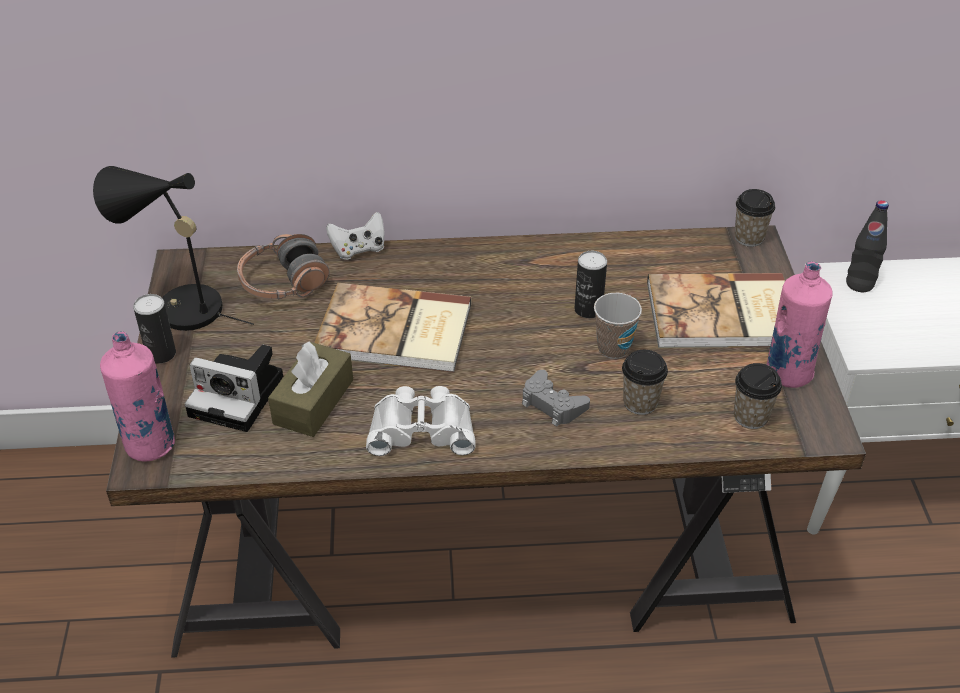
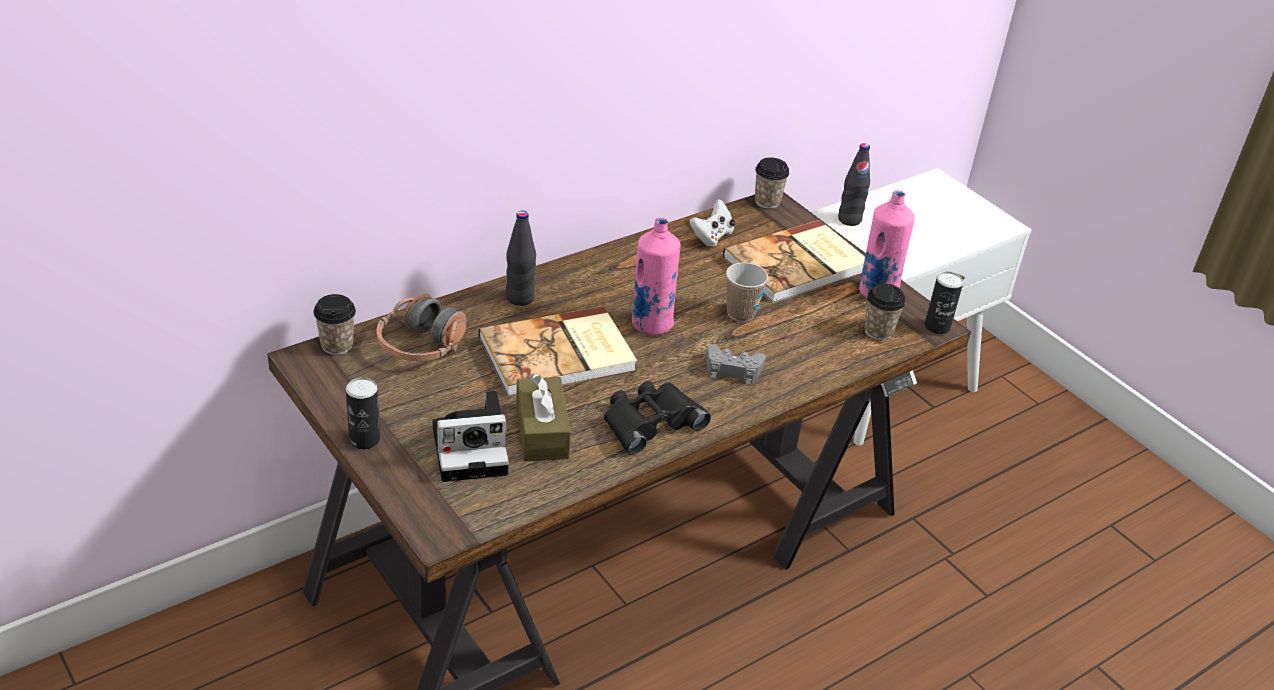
camera: 35 degrees left, 5 degrees down
(150, 445) = (430, 516): pink bottle -> pink bottle (651, 324)
(180, 308) = (344, 396): black table lamp -> none
(359, 249) = (463, 298): white game controller -> white game controller (712, 236)
(409, 265) = (520, 298): none -> black bottle
(422, 428) = (650, 421): white binoculars -> black binoculars
(588, 309) = (696, 290): can -> can (937, 327)
(640, 403) = (795, 347): cup -> cup (337, 345)

